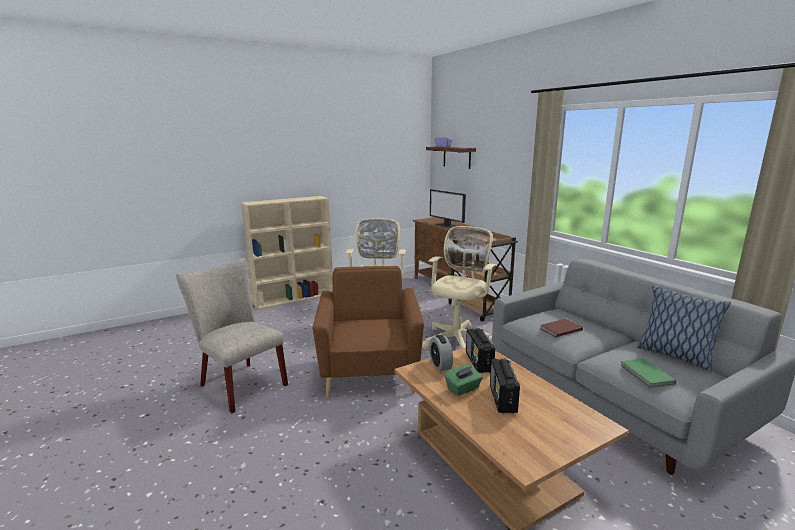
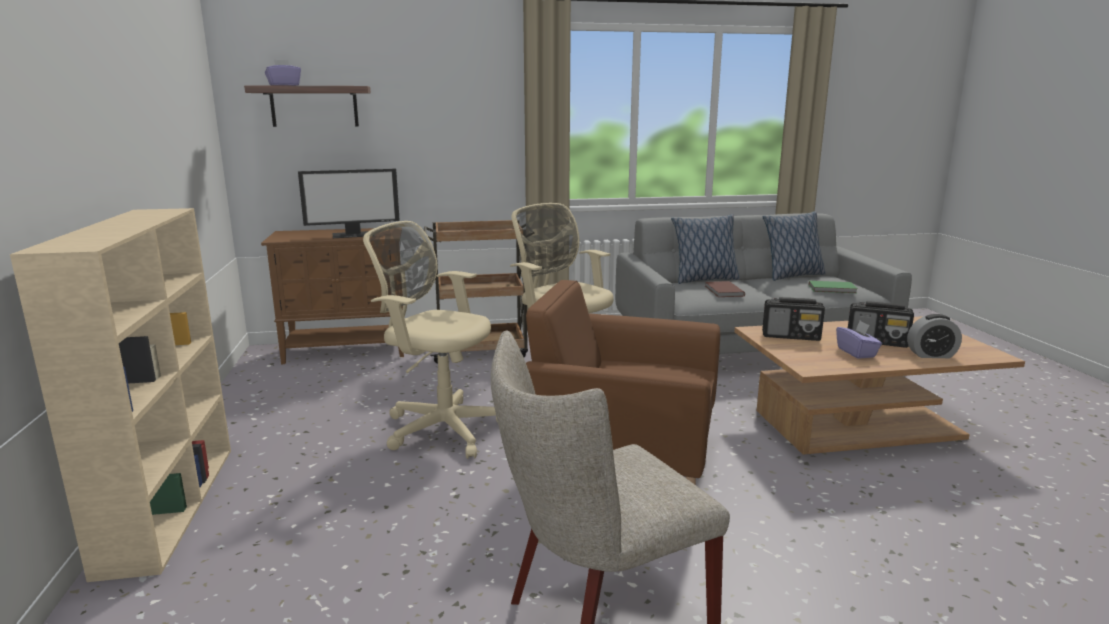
camera: 70 degrees left, 0 degrees up
(440, 365) = (796, 353): alarm clock -> alarm clock (931, 355)
(463, 389) = (856, 352): green tissue box -> purple tissue box
(590, 321) = (704, 280): none -> pillow

